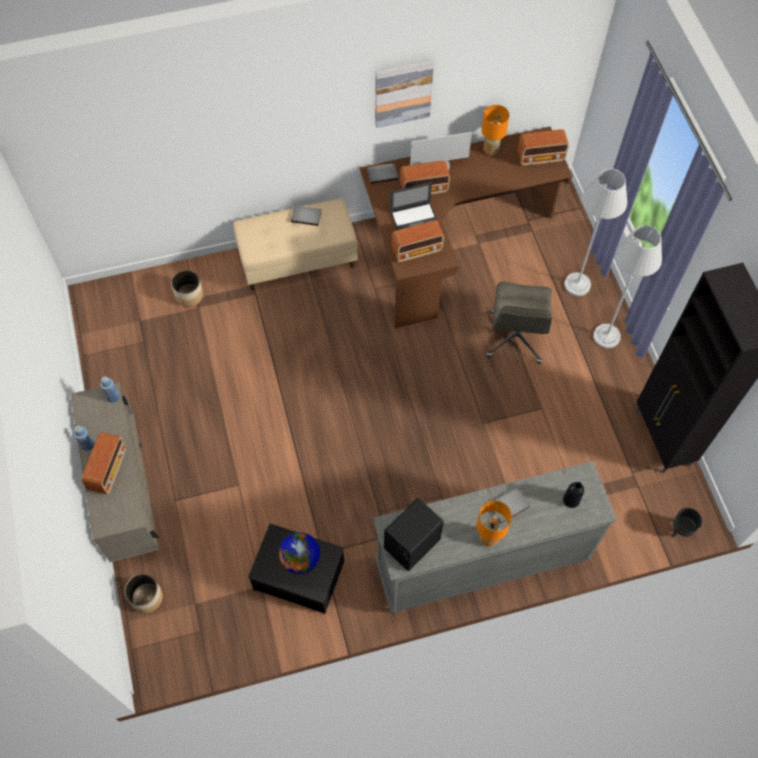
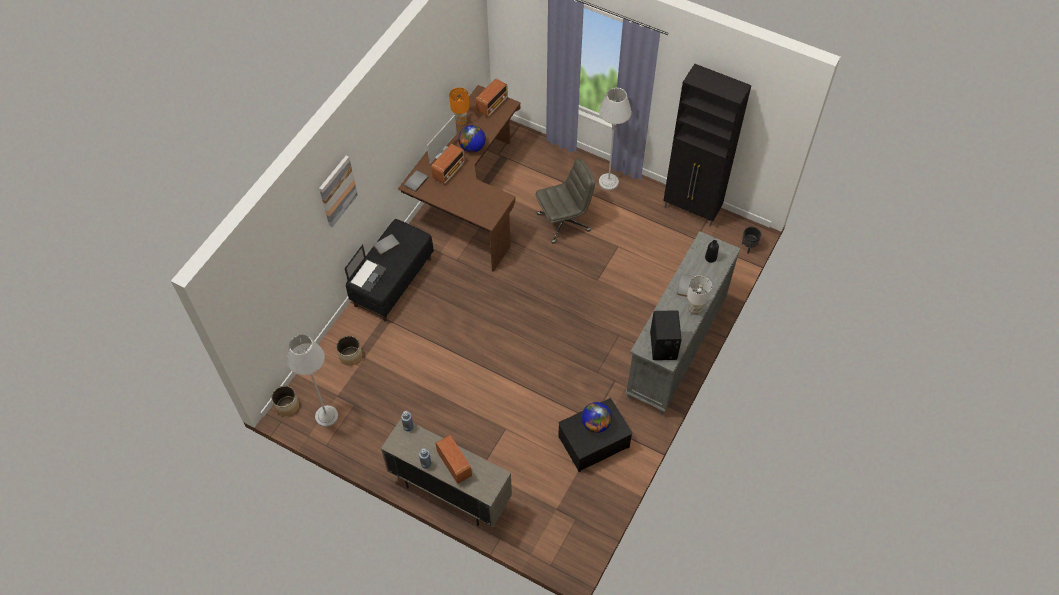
camera: 45 degrees left, 5 degrees down
(146, 598) = (526, 532): planter -> planter (287, 406)
(298, 259) = (393, 281): beige bench -> black bench
(403, 93) = (407, 116): picture -> picture (337, 191)
(415, 219) = (463, 191): laptop -> laptop (367, 275)
(417, 250) = (484, 206): radio -> none
(473, 184) = (472, 147): none -> globe
(488, 538) = (695, 310): orange table lamp -> white table lamp
(516, 338) = (564, 222): grey office chair -> grey office chair turned 75 degrees counterclockwise
(577, 285) = (564, 167): grey floor lamp -> grey floor lamp (326, 416)

